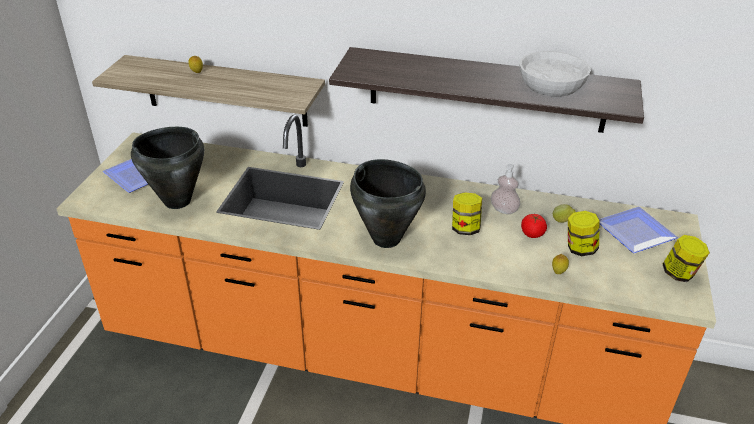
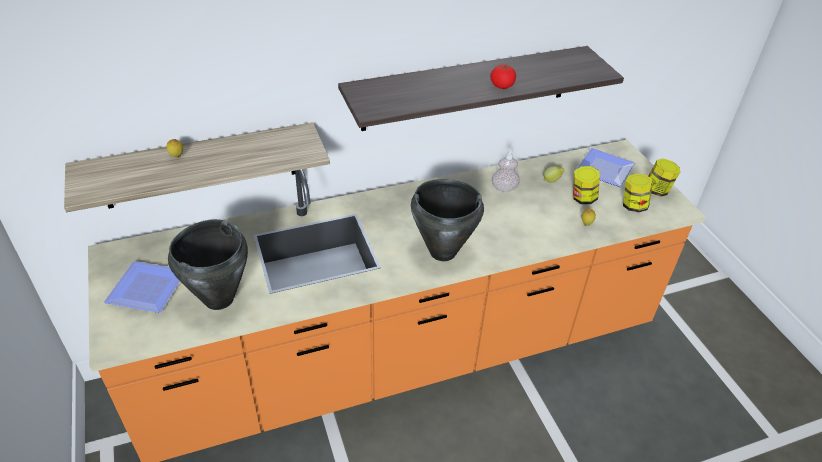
camera: 35 degrees left, 5 degrees up
(465, 228) = (492, 216): jar -> jar (633, 206)
(532, 234) = (541, 200): tomato -> tomato (502, 86)
(551, 85) = (536, 70): white bowl -> none

